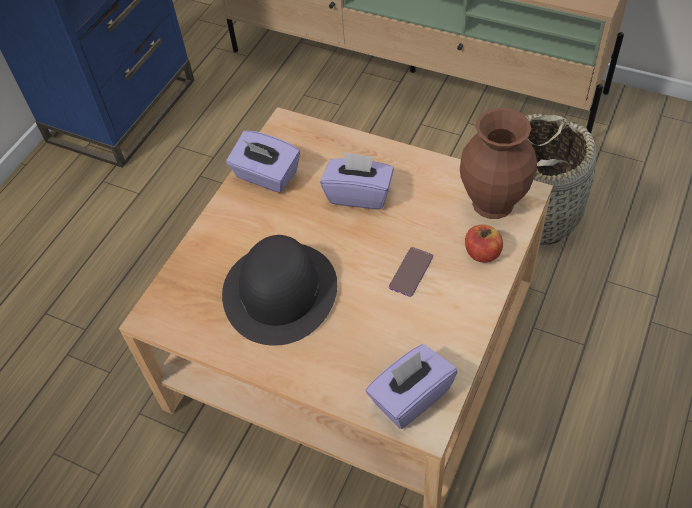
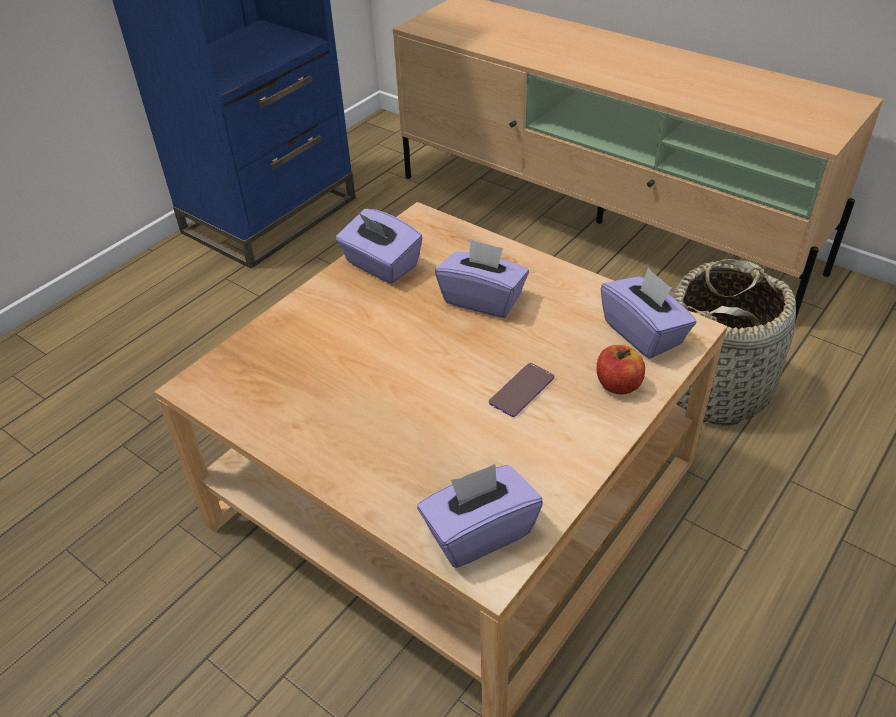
camera: 10 degrees right, 10 degrees down
(280, 291) = (355, 384): black hat -> none
(491, 203) = (643, 333): brown vase -> purple tissue box

